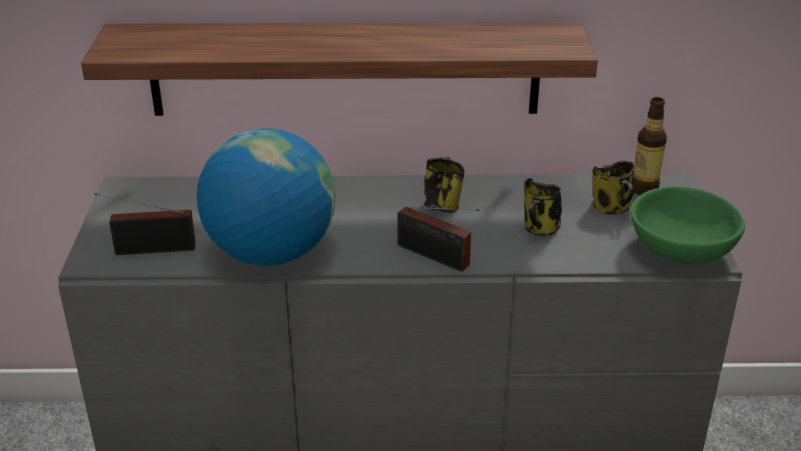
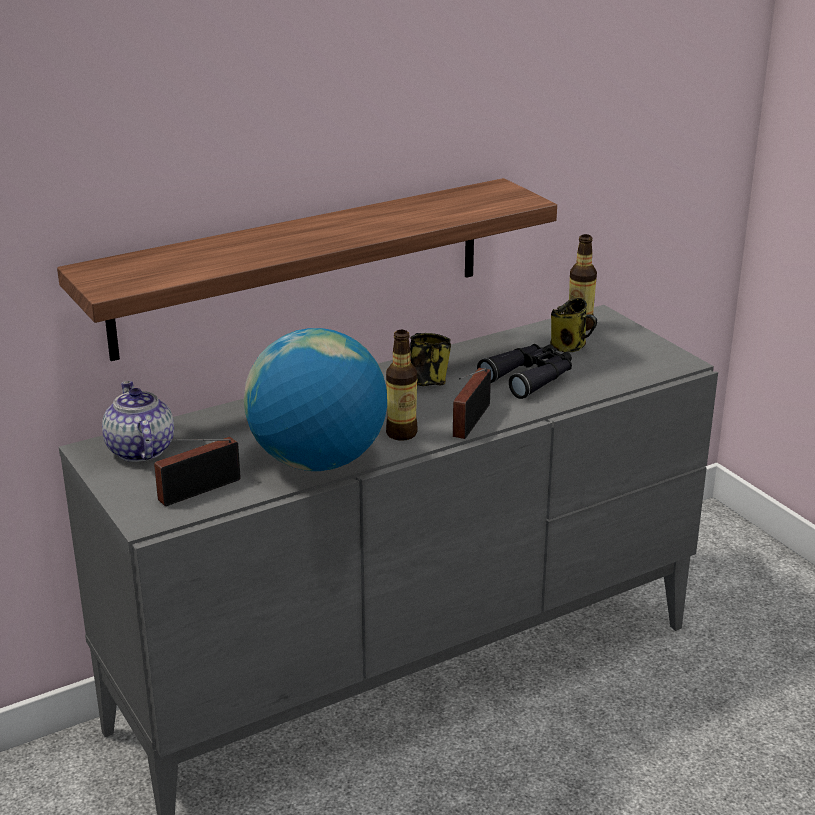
camera: 30 degrees left, 5 degrees down
(153, 198) = (139, 450): none -> teapot
(366, 249) = (401, 433): none -> bottle
(436, 257) = (469, 422): radio -> radio turned 105 degrees clockwise
(540, 229) = (530, 378): mug -> black binoculars
(682, 251) = (656, 363): green bowl -> none

